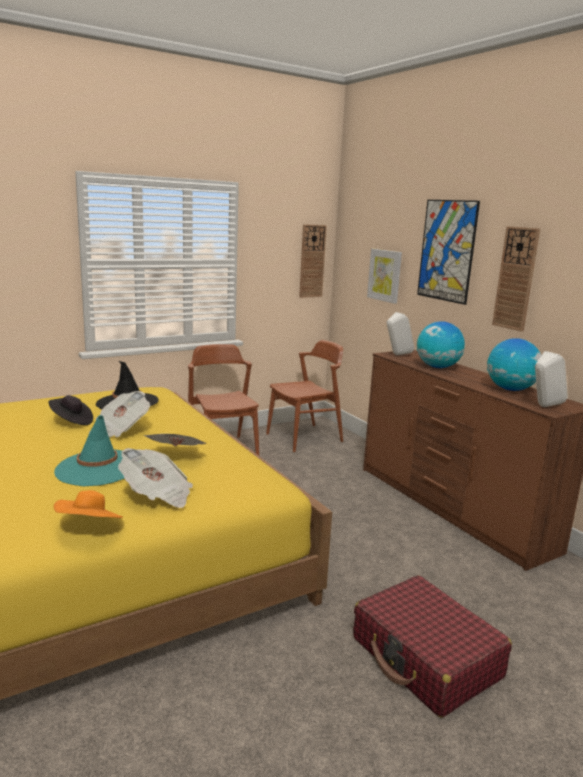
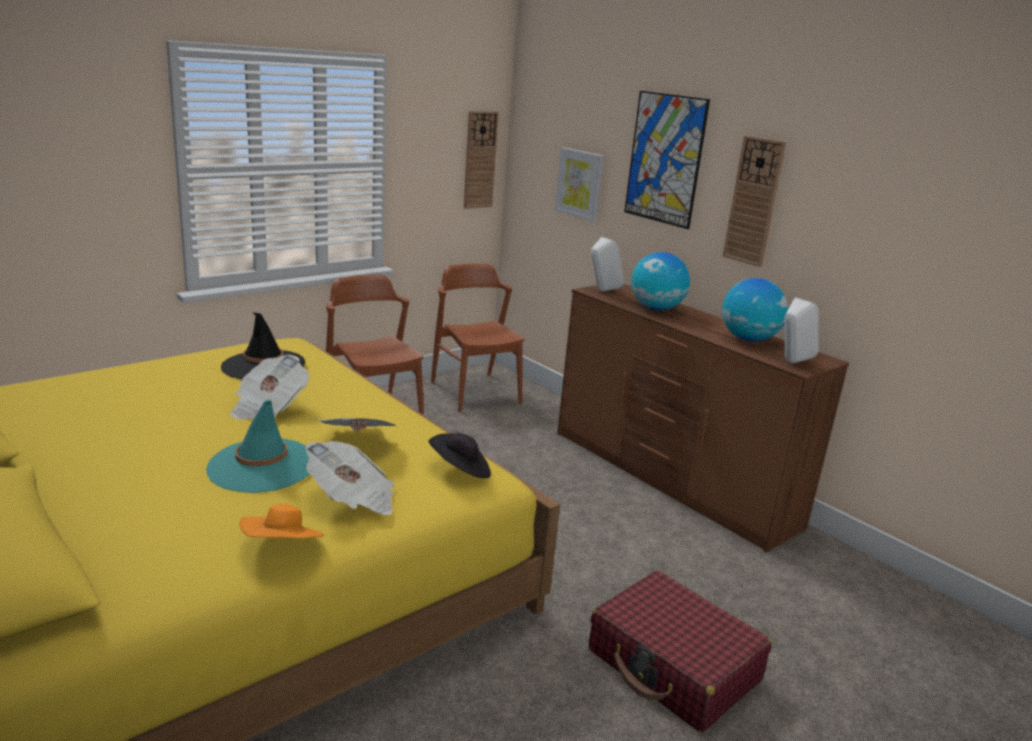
camera: 10 degrees left, 5 degrees up
(71, 421) = (199, 397): black hat -> black hat (460, 470)
(304, 437) = (475, 392): brown chair -> brown chair turned 75 degrees counterclockwise

